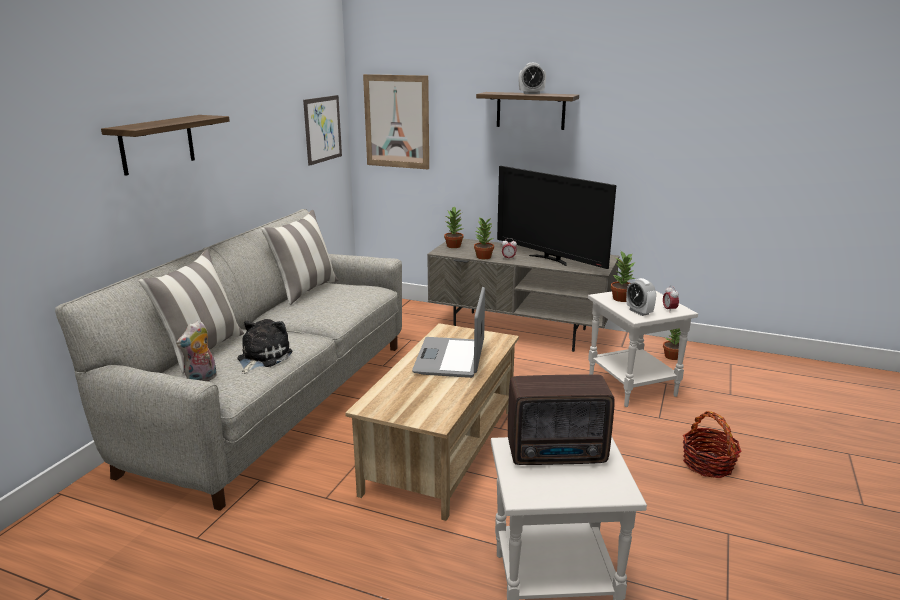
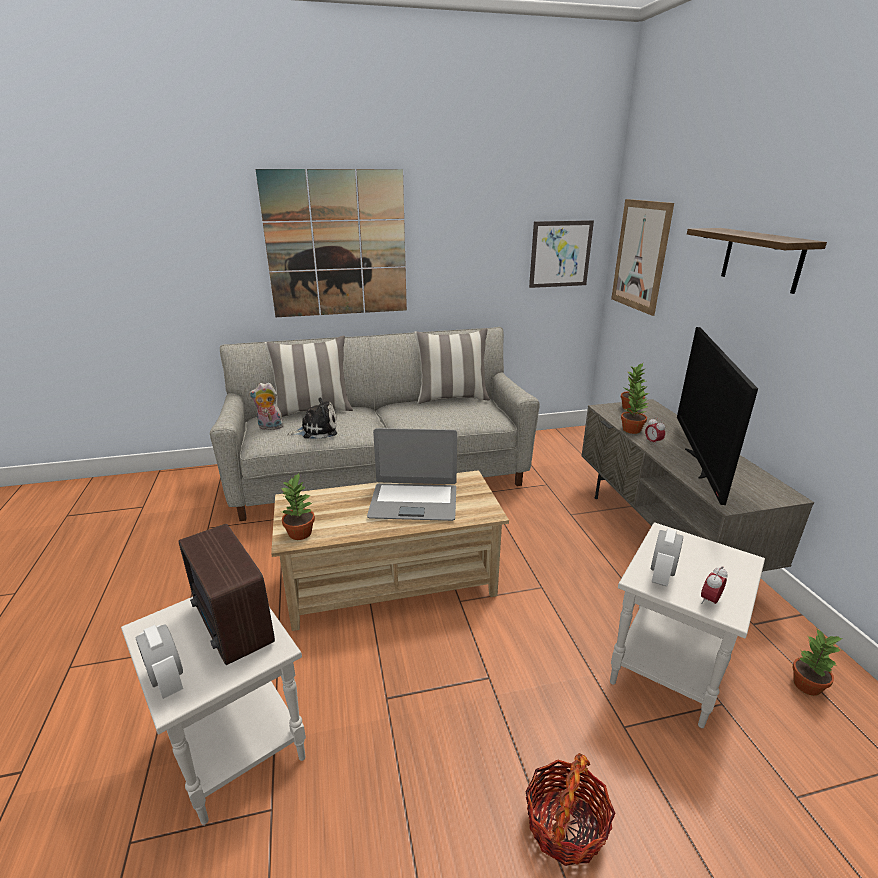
camera: 55 degrees right, 5 degrees up
(157, 144) = (337, 245): shelf -> picture
(450, 358) = (413, 502): laptop -> laptop turned 150 degrees counterclockwise
(531, 93) = (755, 234): alarm clock -> alarm clock (167, 681)
(621, 298) = (682, 549): potted plant -> potted plant (301, 533)

